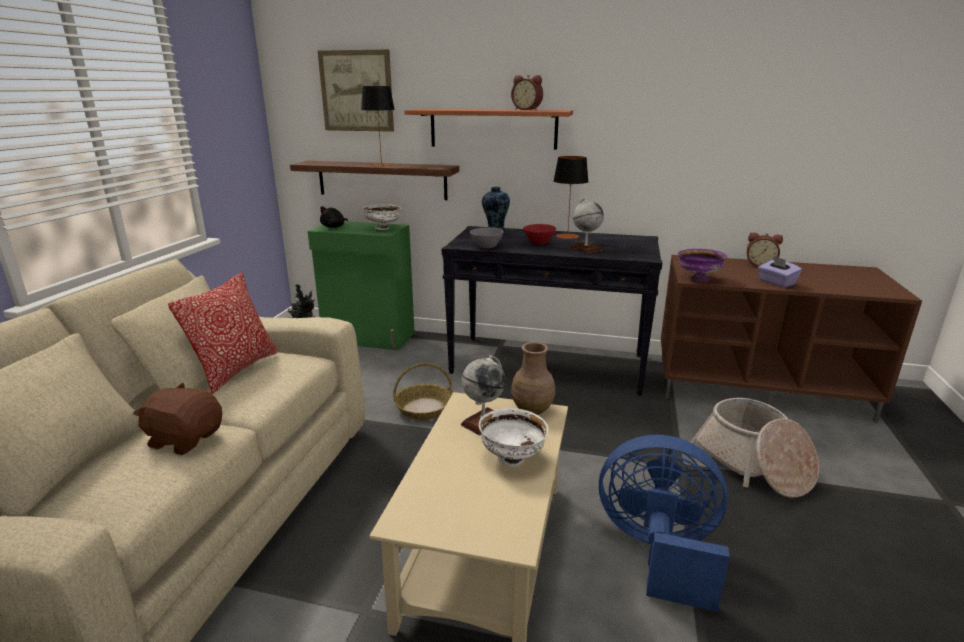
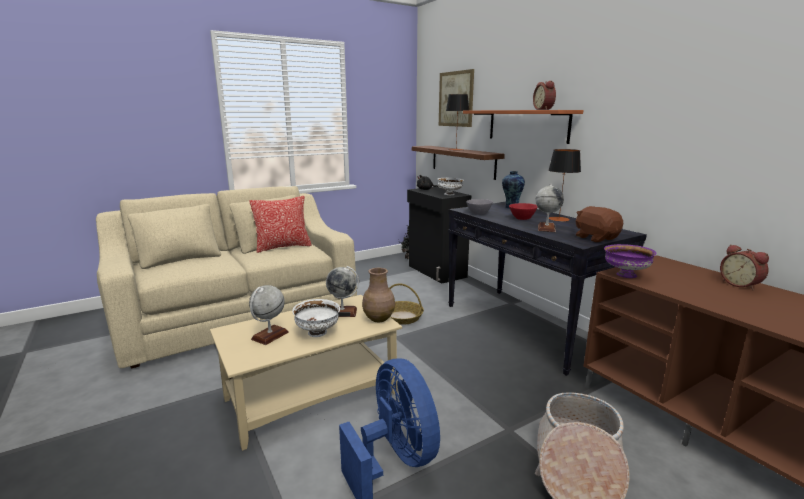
camera: 45 degrees right, 5 degrees down
(186, 439) = (216, 264): brown plush toy -> brown plush toy (596, 238)
(369, 338) = (436, 271): green cabinet -> black cabinet
(470, 493) = (270, 336): none -> globe
(776, 283) = (711, 300): purple tissue box -> none

